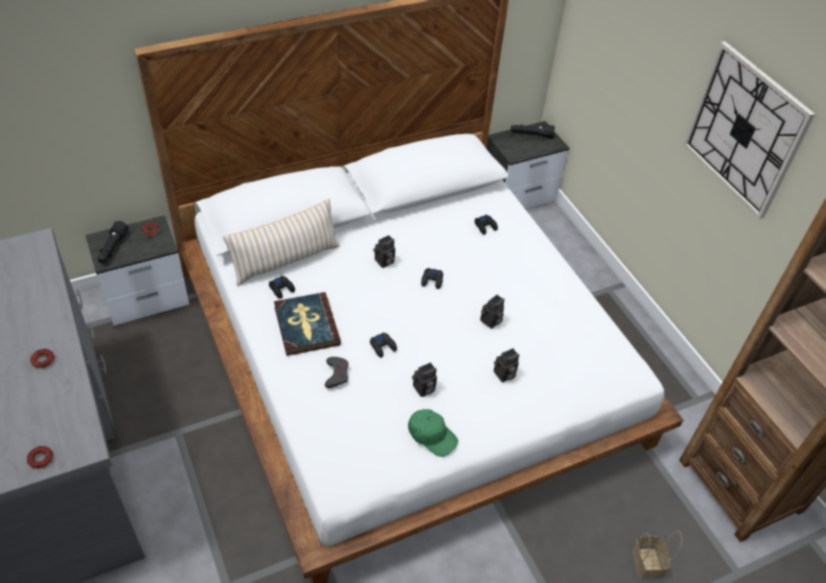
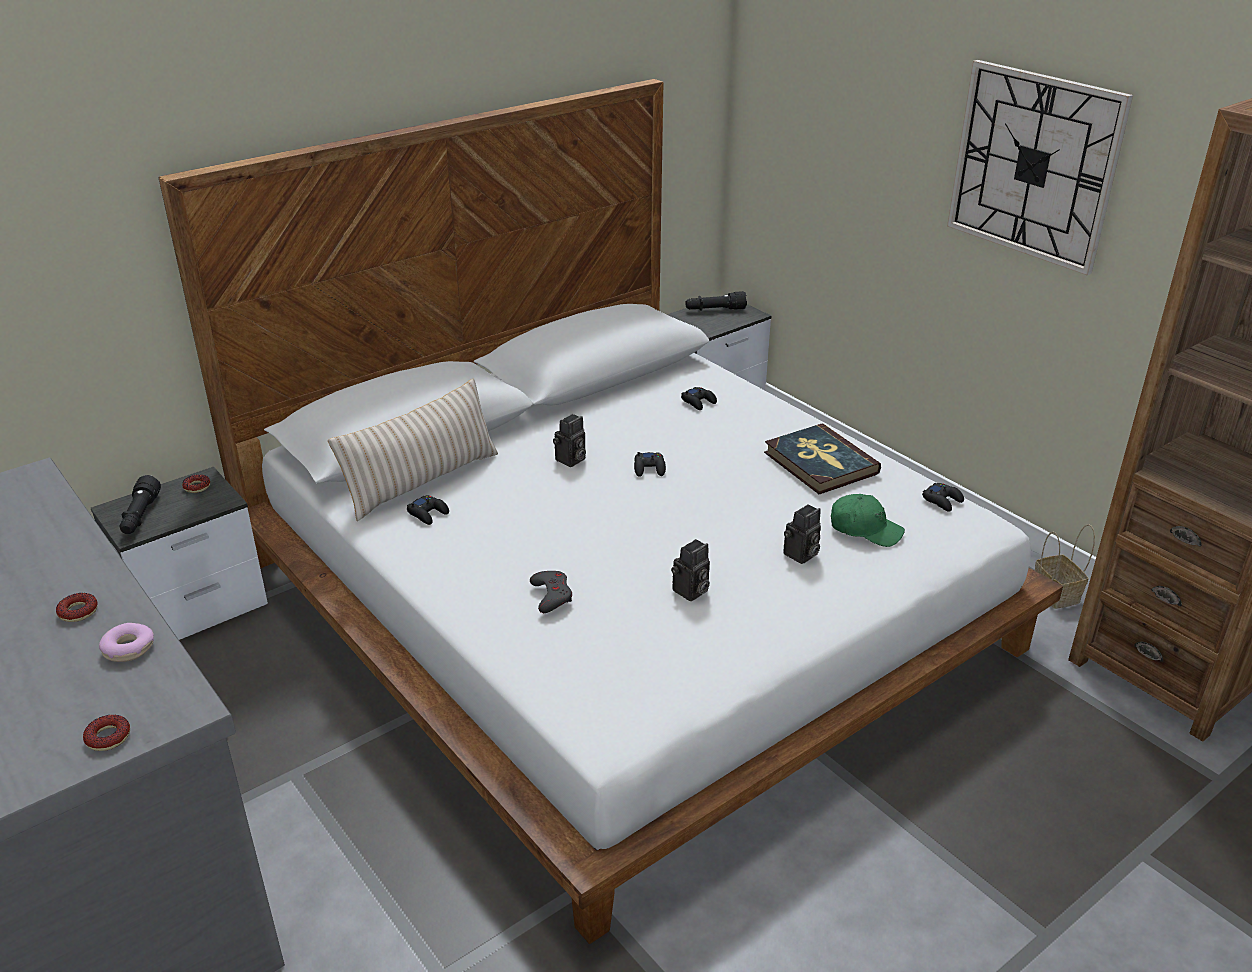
camera: 10 degrees left, 15 degrees down
(65, 396) = (129, 649): none -> donut
(306, 326) = (482, 548): book -> book (820, 463)
(383, 347) = (609, 552): black game controller -> black game controller (942, 500)
(432, 435) = (727, 643): green cap -> green cap (865, 529)
(491, 322) = (753, 501): camera -> none
(648, 564) = (1090, 798): basket -> basket (1057, 595)

